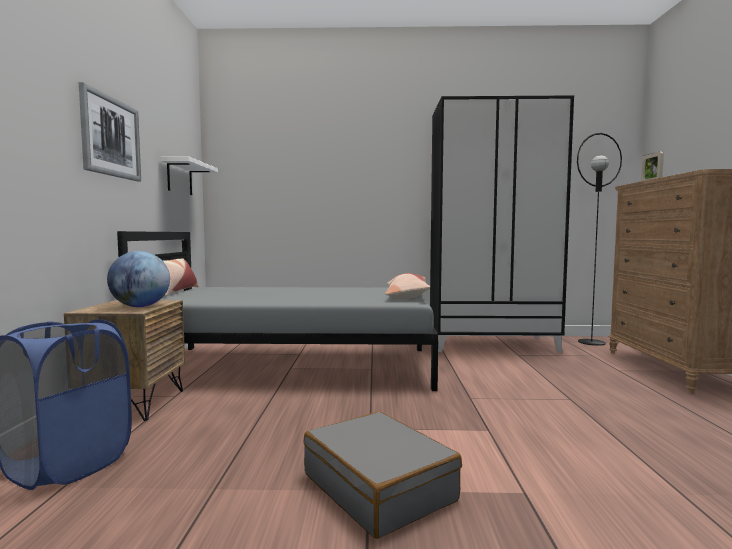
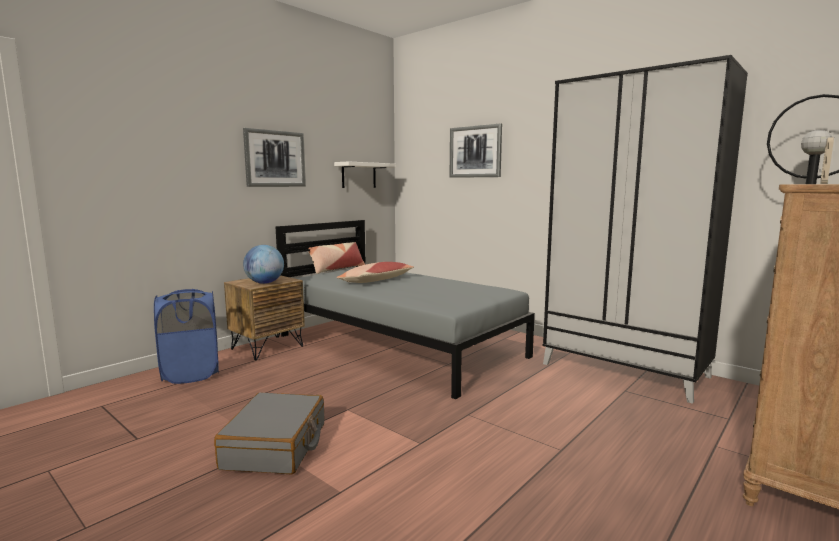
camera: 40 degrees right, 5 degrees up
(315, 161) = (475, 152): none -> picture
(406, 296) = (474, 301): pillow -> pillow (376, 281)

